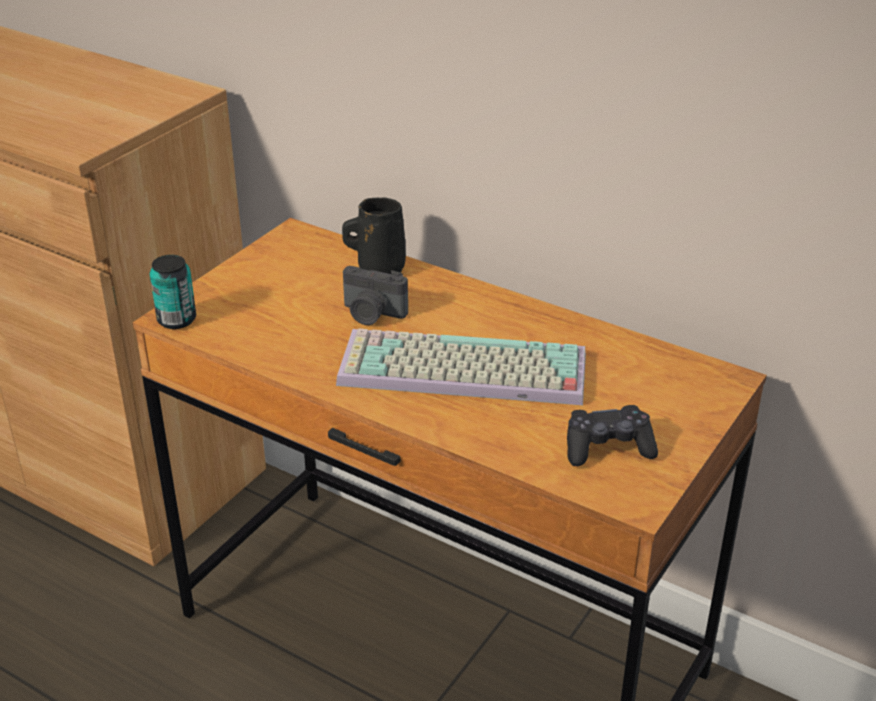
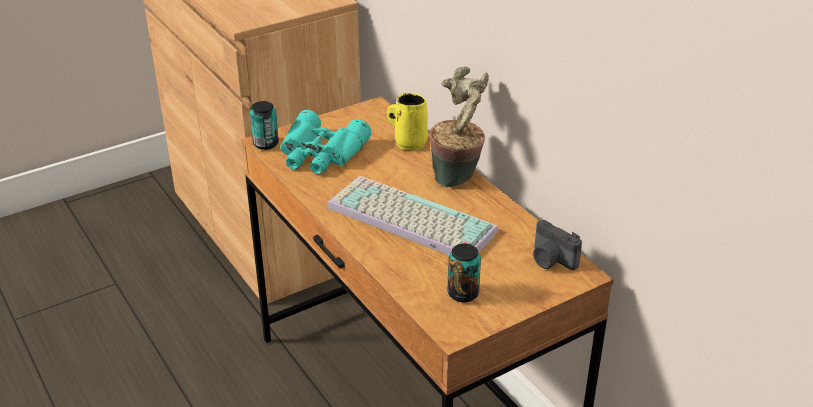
camera: 25 degrees right, 0 degrees up
(268, 314) = (321, 154): none -> turquoise binoculars
(372, 314) = (382, 170): camera -> camera (551, 260)
(378, 270) = (409, 143): black mug -> yellow mug
(480, 300) = (458, 179): none -> potted plant
(608, 447) = (463, 293): black game controller -> can

